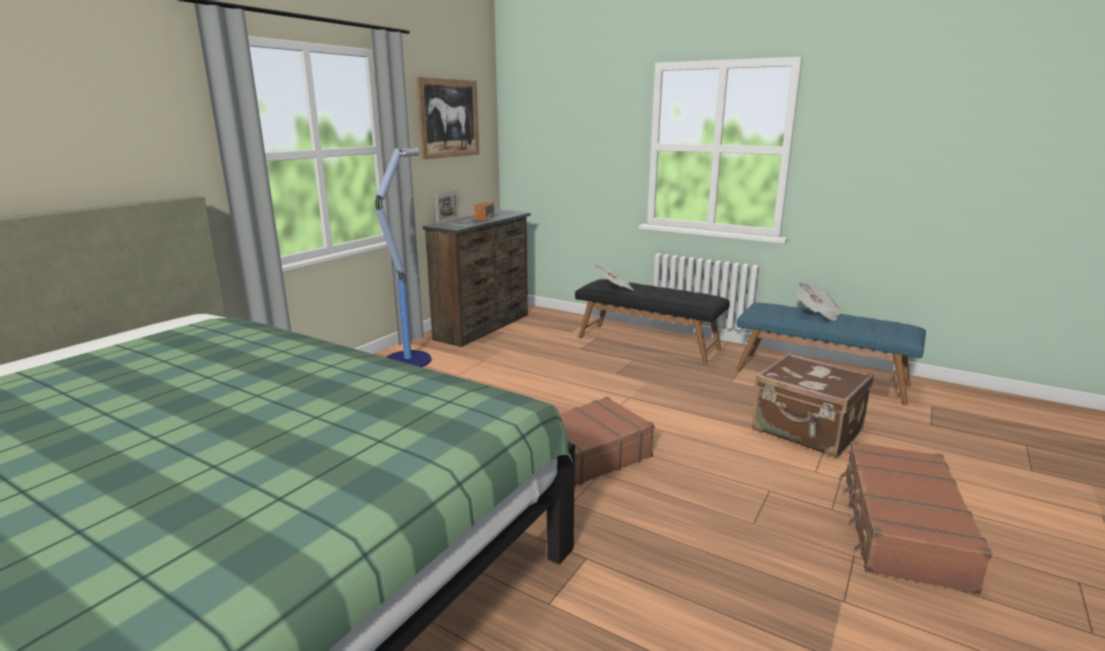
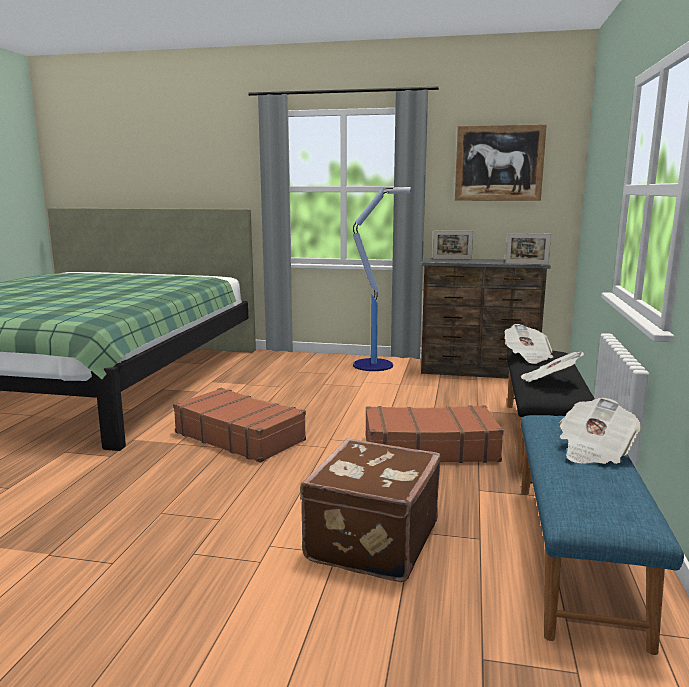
camera: 70 degrees right, 5 degrees down
(471, 221) = (465, 261): radio -> none
(515, 214) = (526, 263): none -> picture frame
(680, 296) = (549, 381): none -> newspaper
(901, 527) = (165, 596): brown suitcase -> brown suitcase (429, 448)

